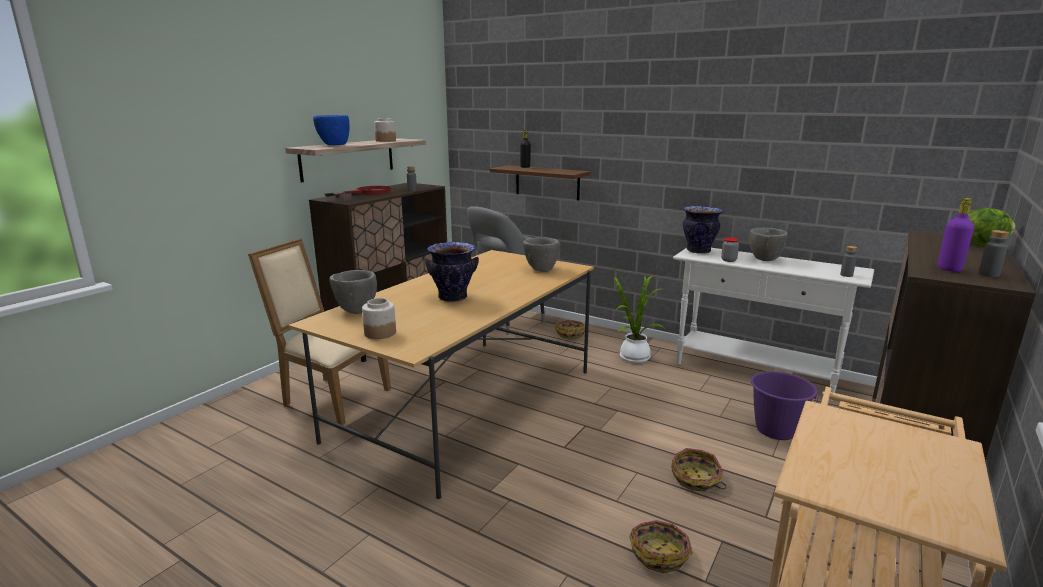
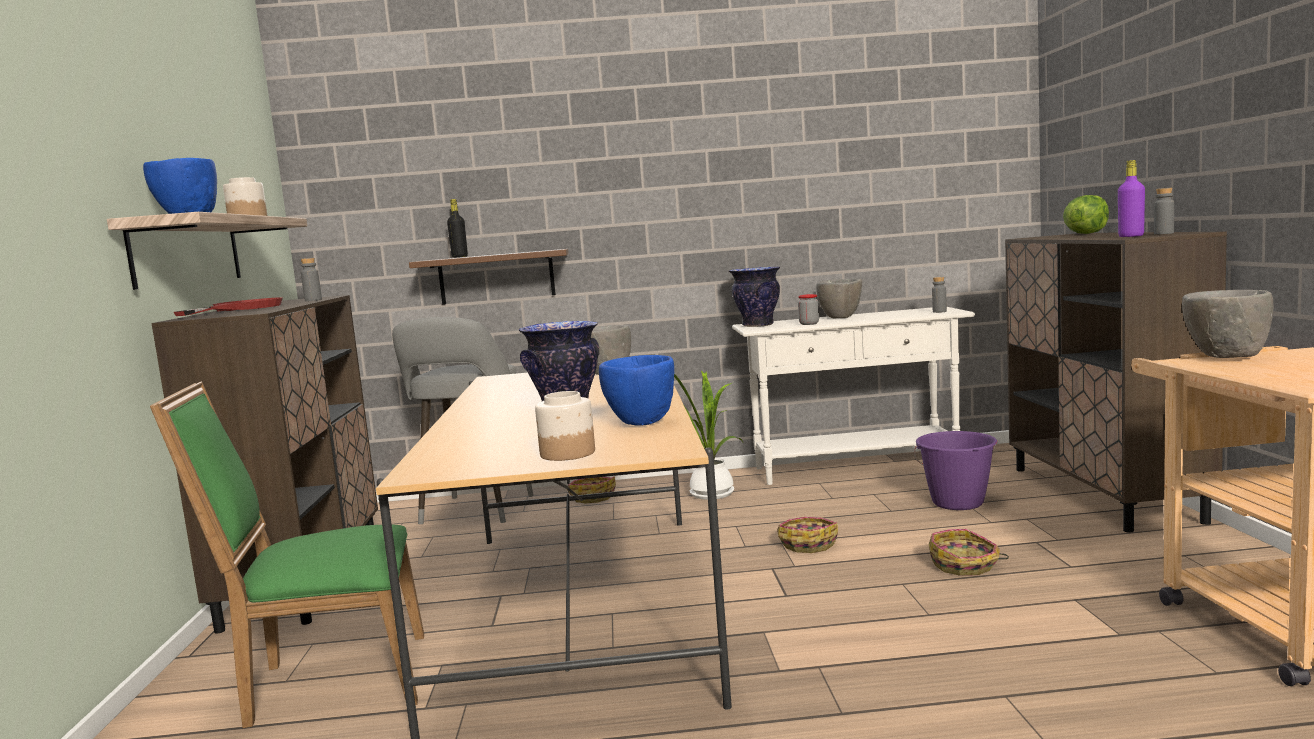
camera: 35 degrees left, 10 degrees down
(331, 397) = (328, 682): beige chair -> green chair
(356, 310) = (451, 451): grey bowl -> grey bowl (1225, 357)
(453, 323) = (642, 423): none -> blue bowl
(660, 554) = (1047, 634): basket -> basket (808, 543)

